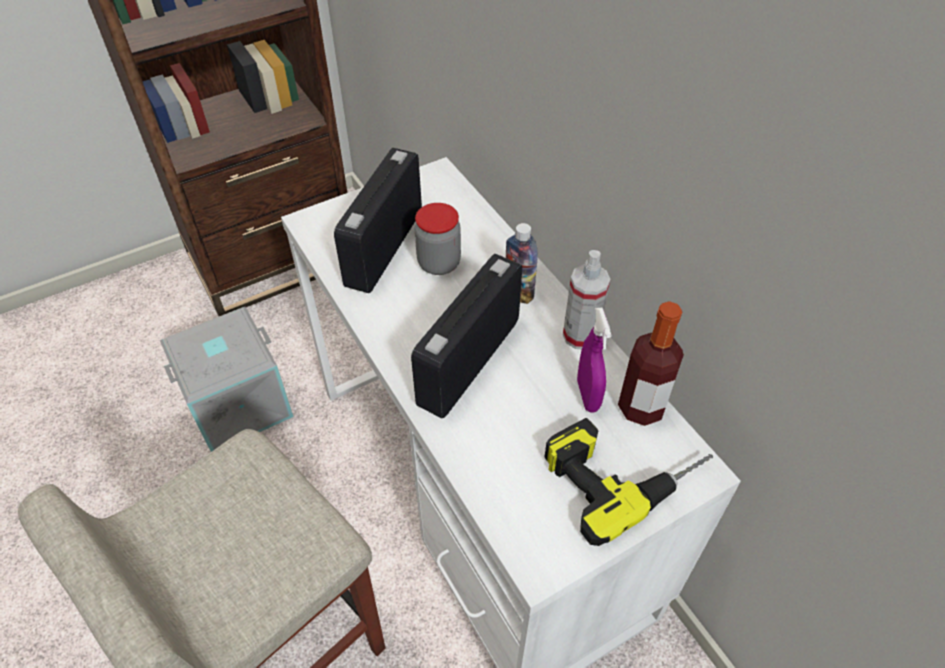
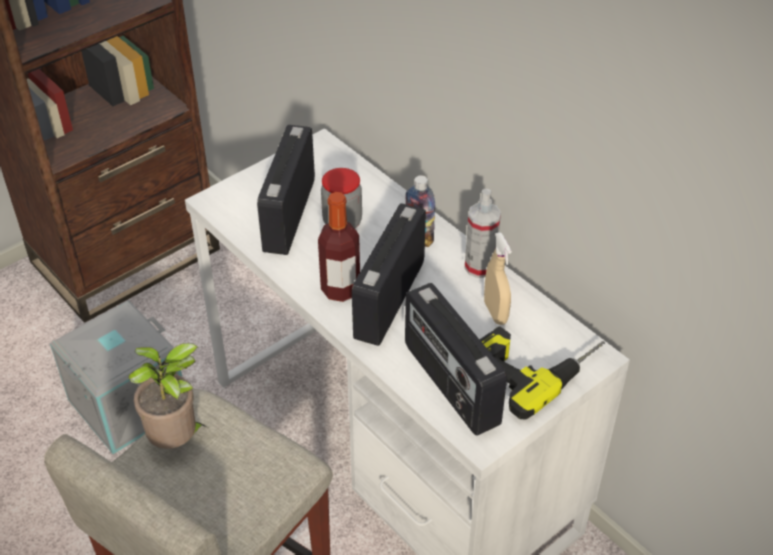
camera: 10 degrees left, 5 degrees down
(208, 490) = (177, 440): none -> potted plant
(515, 482) = (449, 385): none -> radio
(588, 395) = (495, 312): purple spray bottle -> beige spray bottle
(641, 407) = (541, 316): bottle -> bottle (340, 289)

